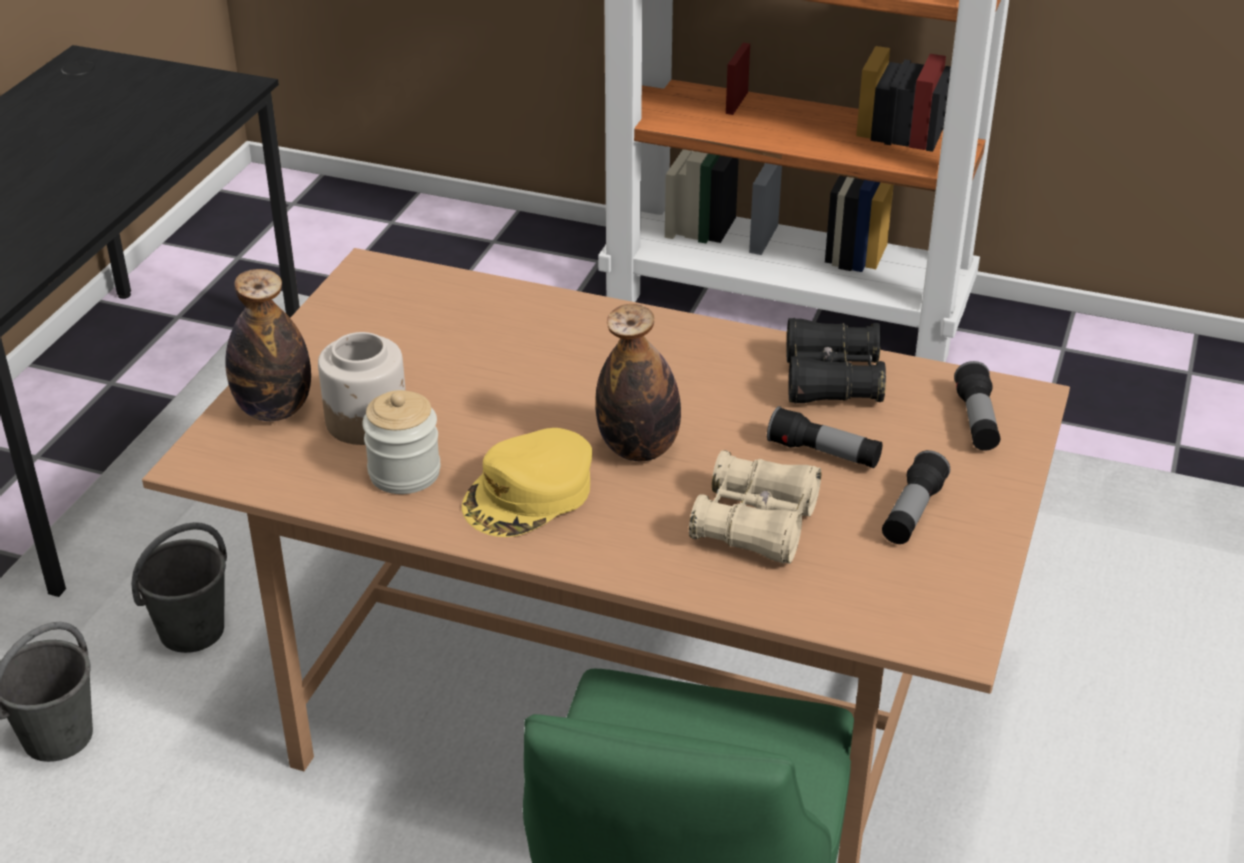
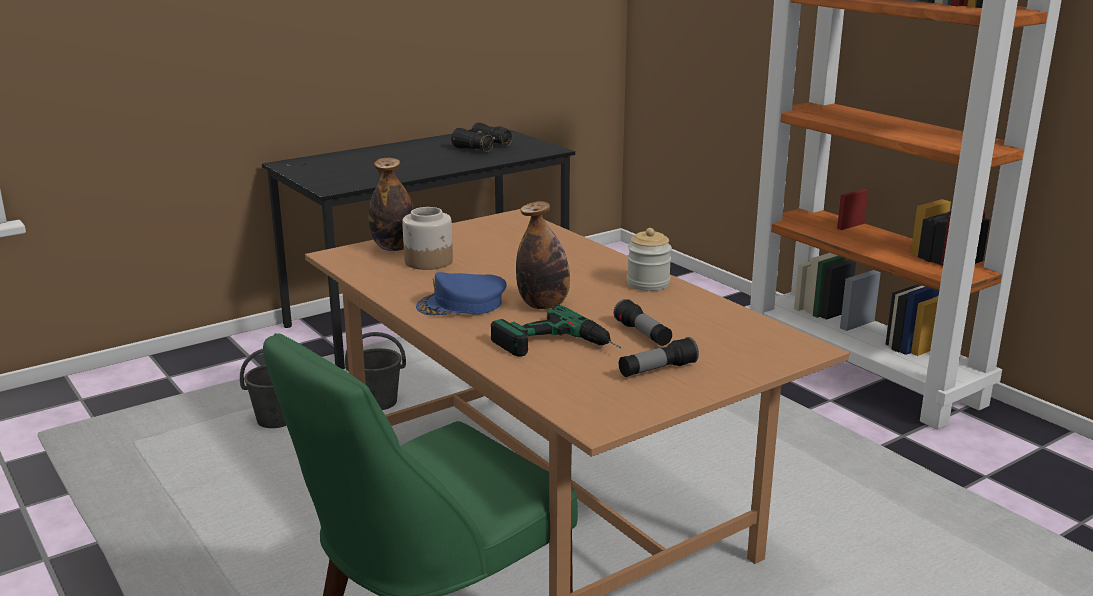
camera: 35 degrees right, 15 degrees down
(404, 473) = (416, 282): jar -> jar (648, 284)
(529, 494) = (461, 304): yellow cap -> blue cap
(755, 524) = (559, 347): beige binoculars -> power drill
(831, 380) = (695, 310): black binoculars -> black binoculars (482, 147)
(976, 421) = (760, 348): flashlight -> none

